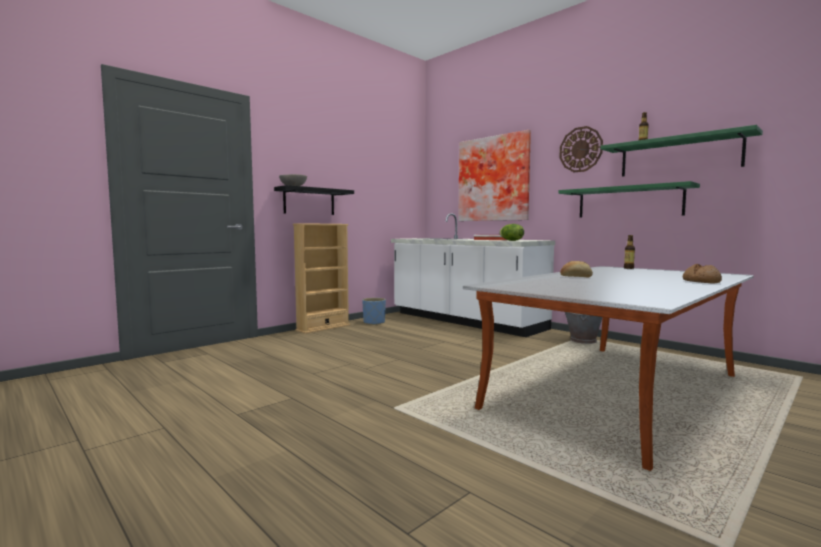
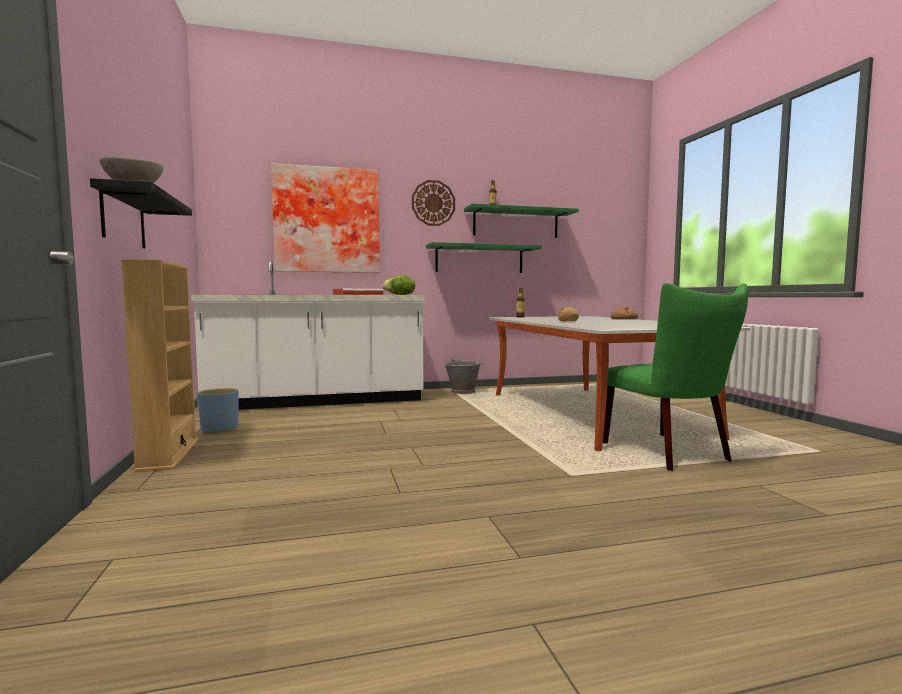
camera: 60 degrees left, 0 degrees up
(523, 440) = (670, 453): none -> green chair

